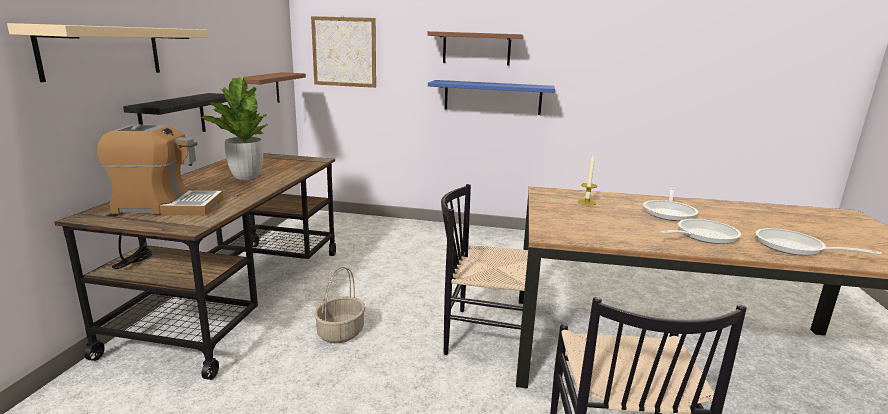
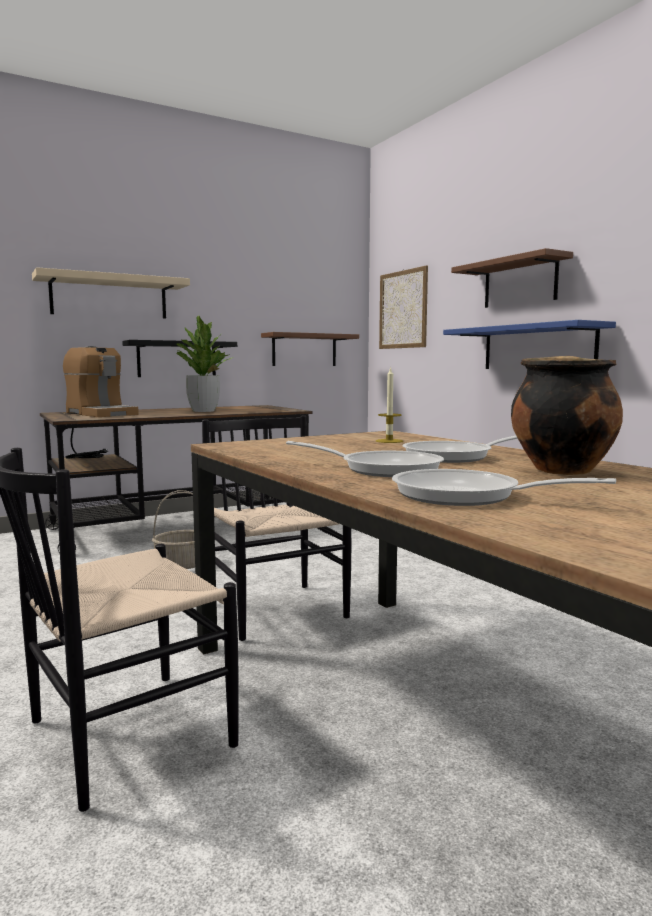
camera: 50 degrees right, 10 degrees down
(730, 213) = (560, 470): none -> cooking pot
(795, 248) = (466, 496): frying pan -> frying pan turned 60 degrees counterclockwise

